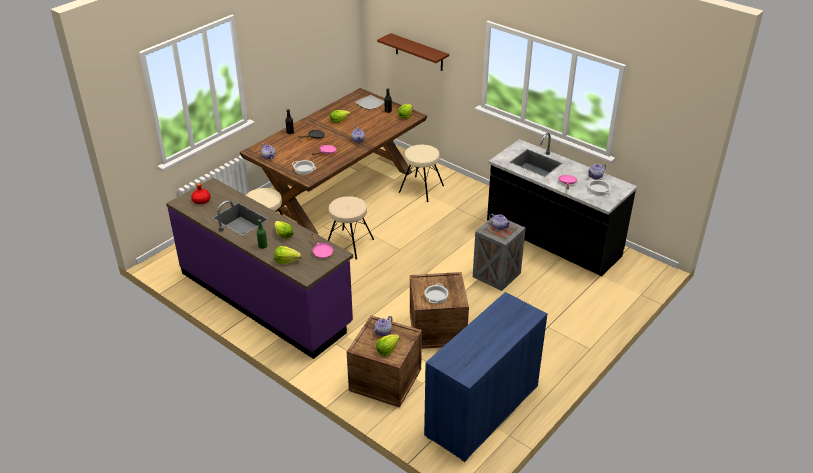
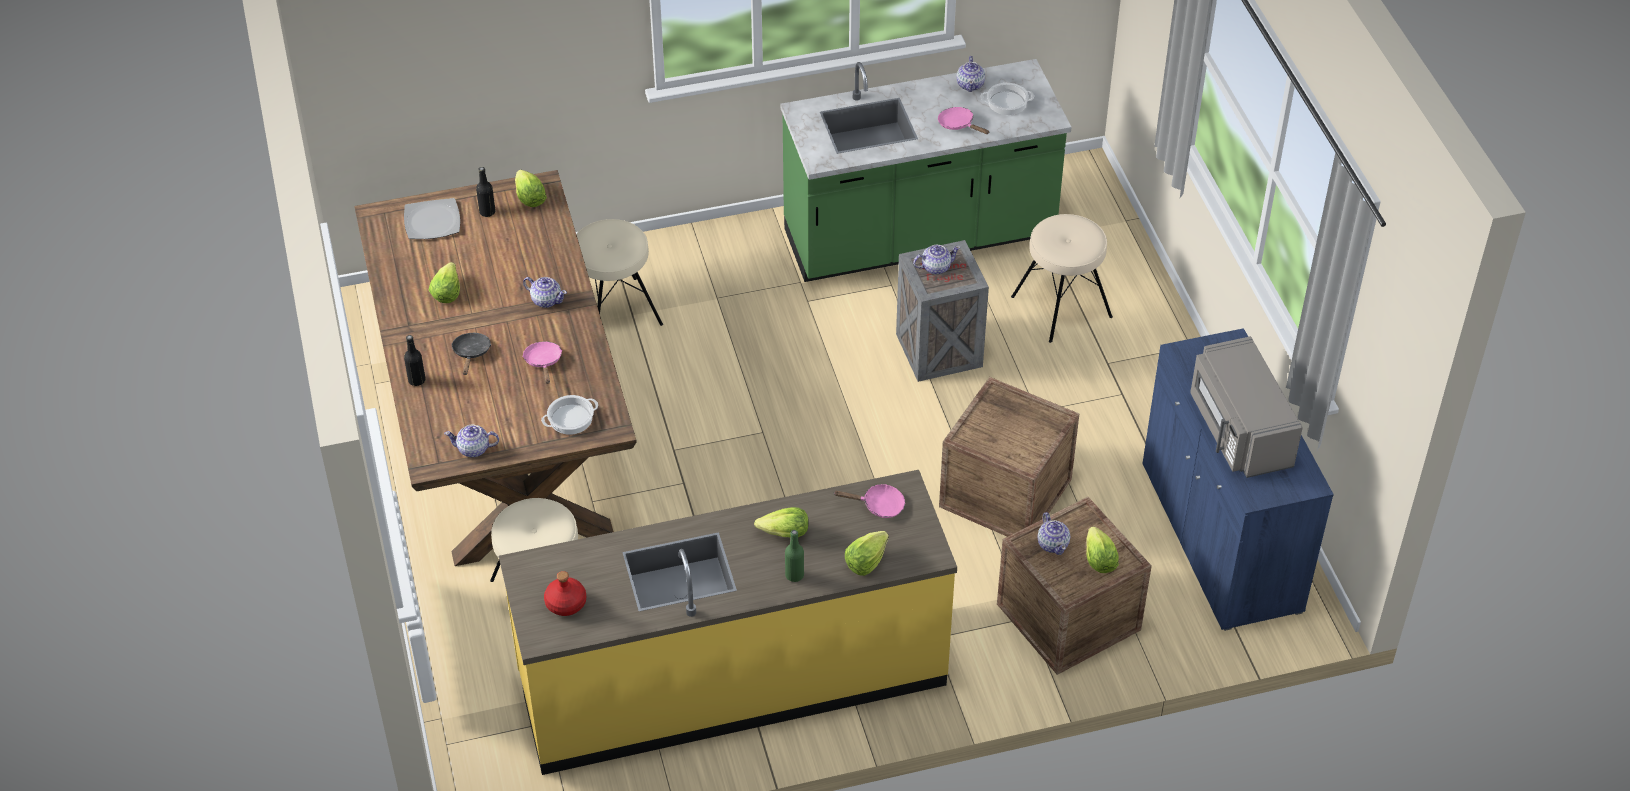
camera: 55 degrees left, 10 degrees up
(265, 299) = (732, 680): purple counter -> yellow counter
(349, 244) = (683, 491): beige stool -> beige stool (1061, 307)
(419, 52) = (475, 61): brown shelf -> none
(436, 296) = (1020, 438): cooking pot -> none
(477, 338) = (1238, 430): none -> grey microwave
(552, 242) = (919, 239): black counter -> green counter

